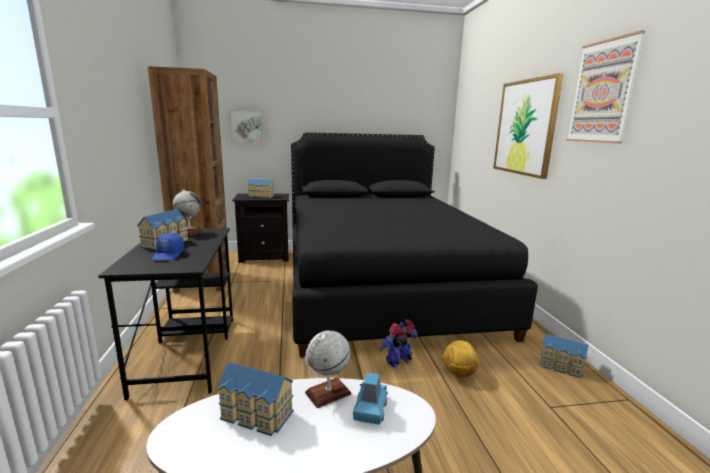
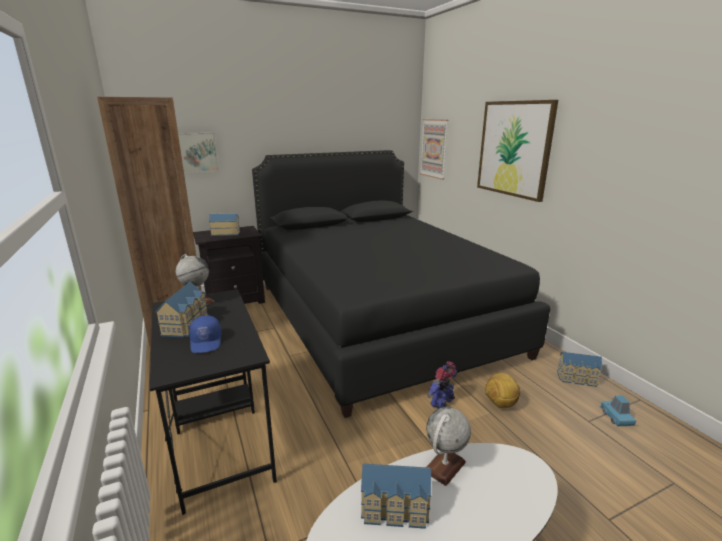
camera: 15 degrees left, 5 degrees up
(370, 409) = (492, 473): blue toy car -> blue toy car (616, 417)
(602, 92) = (604, 123): picture -> picture (434, 148)

